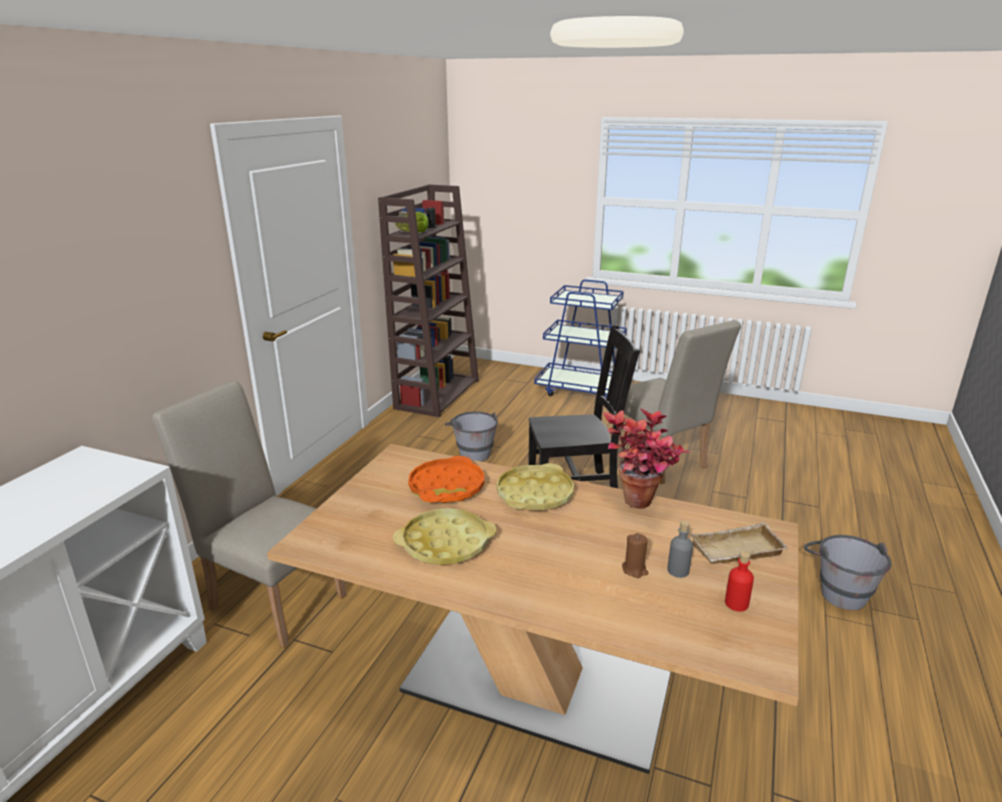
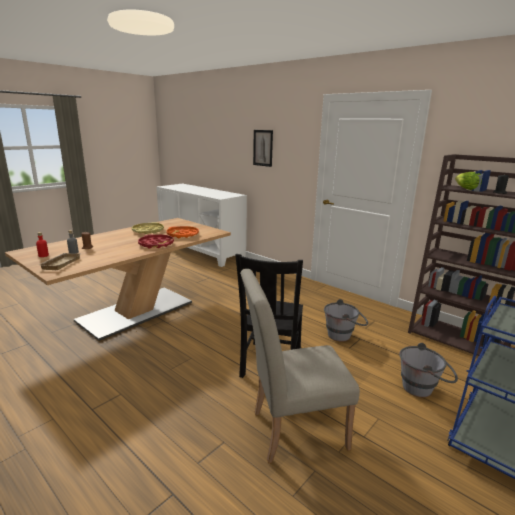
camera: 110 degrees right, 5 degrees down
(93, 286) = (263, 148): none -> picture
(272, 597) = (236, 275): beige chair -> none
(534, 494) = (156, 244): yellow tray -> red tray
(639, 508) = (116, 256): potted plant -> none
(837, 590) = (56, 442): grey bucket -> grey bucket (423, 388)

